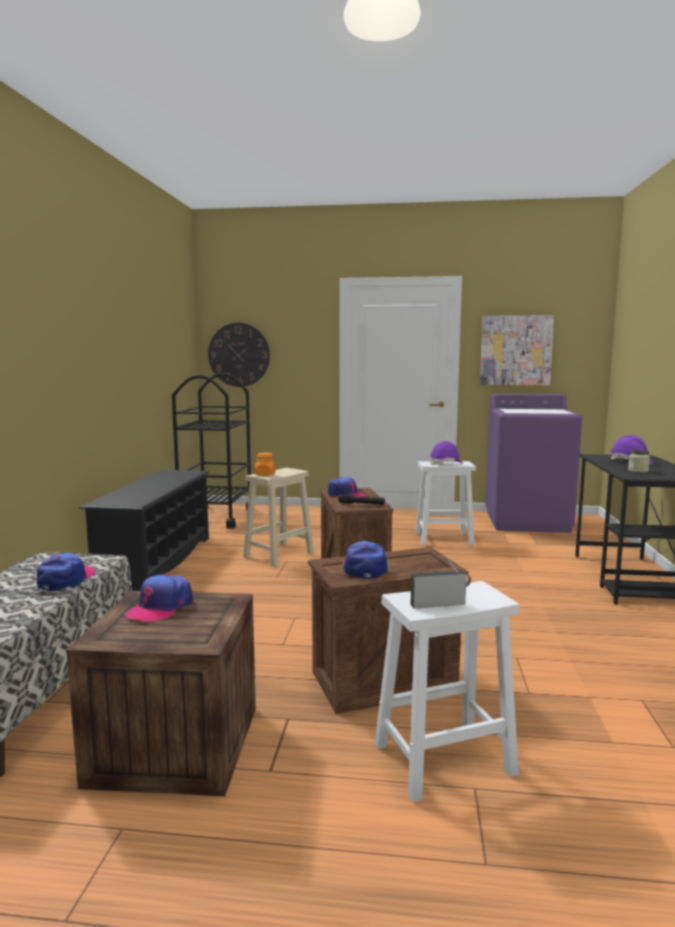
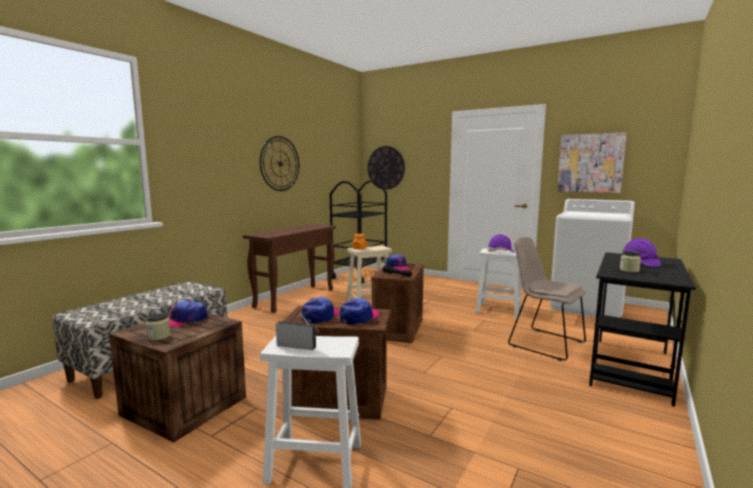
camera: 25 degrees right, 0 degrees up
(66, 579) = (175, 297): cap -> cap (359, 317)
(116, 349) = (280, 163): none -> wall clock
(156, 561) = (295, 298): black shoe rack -> brown console table
(165, 636) = (158, 336): none -> jar
(527, 521) = (587, 306): purple washing machine -> white washing machine
(528, 568) = (543, 343): none -> beige chair

